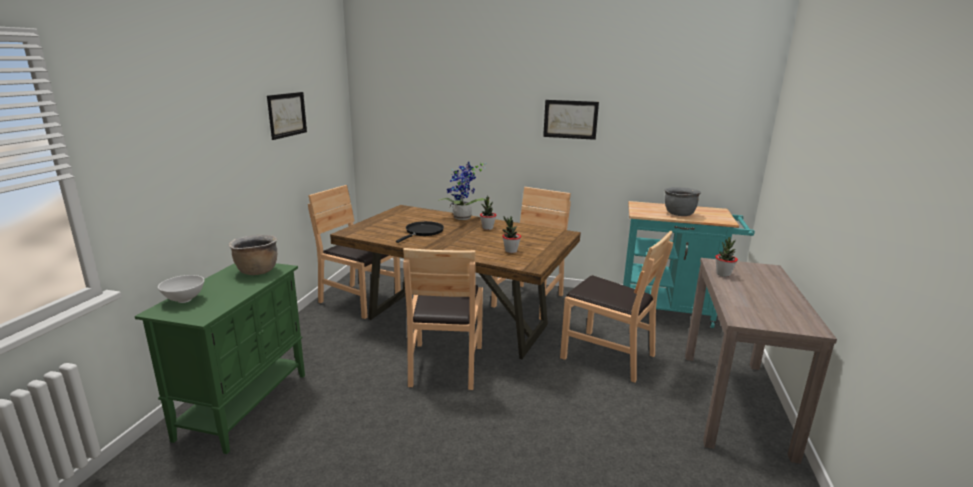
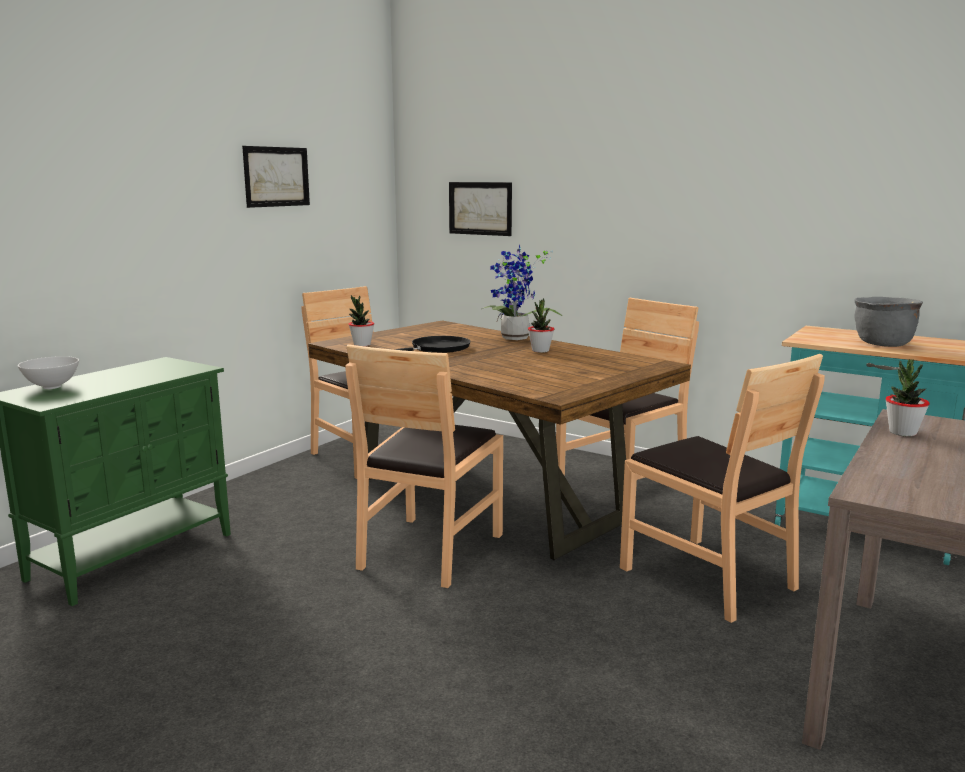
camera: 20 degrees right, 5 degrees down
(257, 271) = (167, 368): brown cooking pot -> none
(511, 251) = (545, 377): potted plant -> potted plant (362, 345)
(570, 119) = (707, 186): picture -> picture (480, 208)

